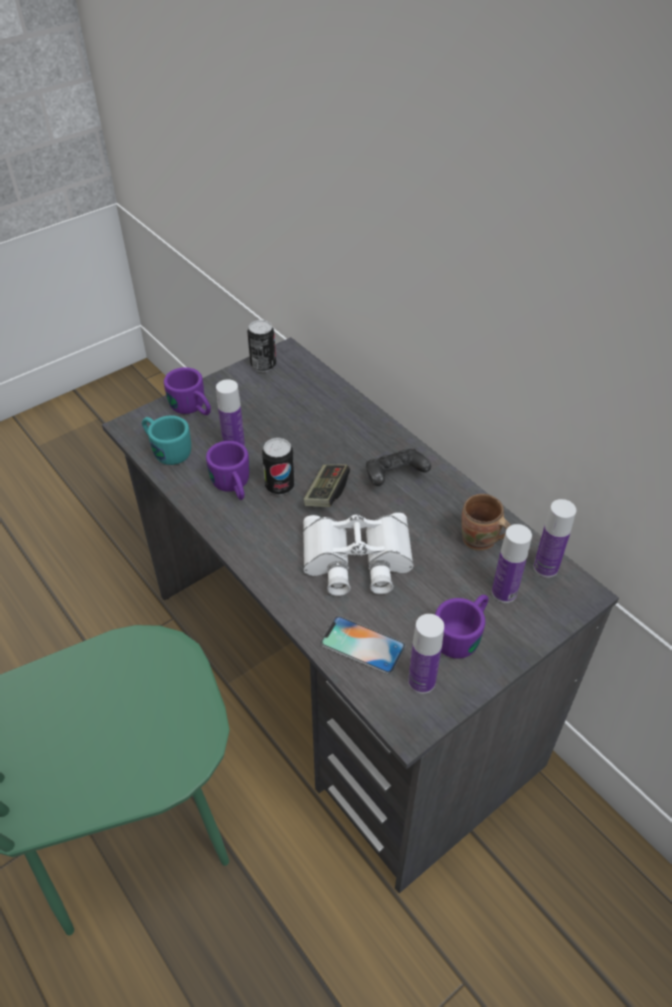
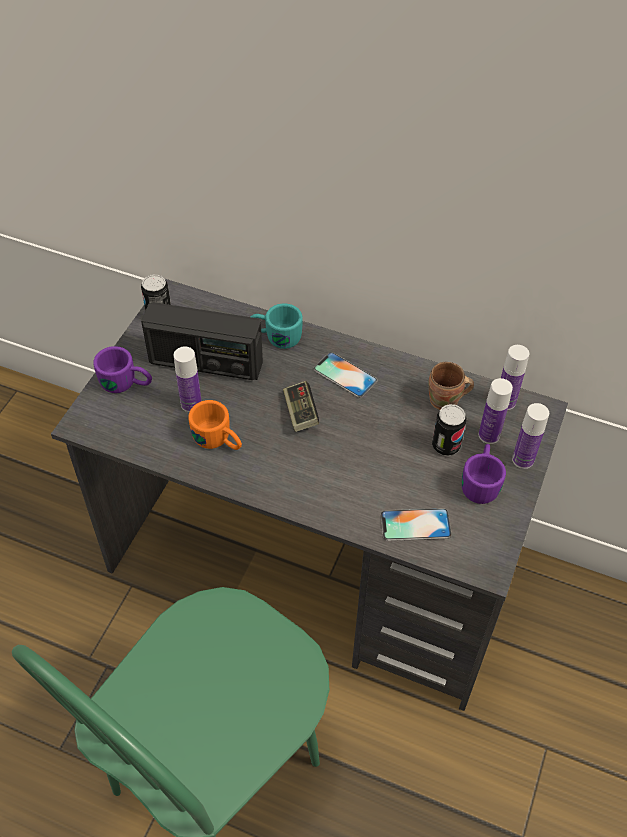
camera: 30 degrees left, 5 degrees up
(166, 449) = (131, 432): turquoise mug -> turquoise mug (275, 336)
(233, 487) = (218, 441): purple mug -> orange mug
(273, 417) = (205, 363): none -> radio
(280, 486) = (257, 423): can -> can (445, 446)
(356, 560) = (364, 459): white binoculars -> none
(394, 477) = (345, 375): black game controller -> phone
(421, 681) = (476, 531): bottle -> bottle (523, 460)

